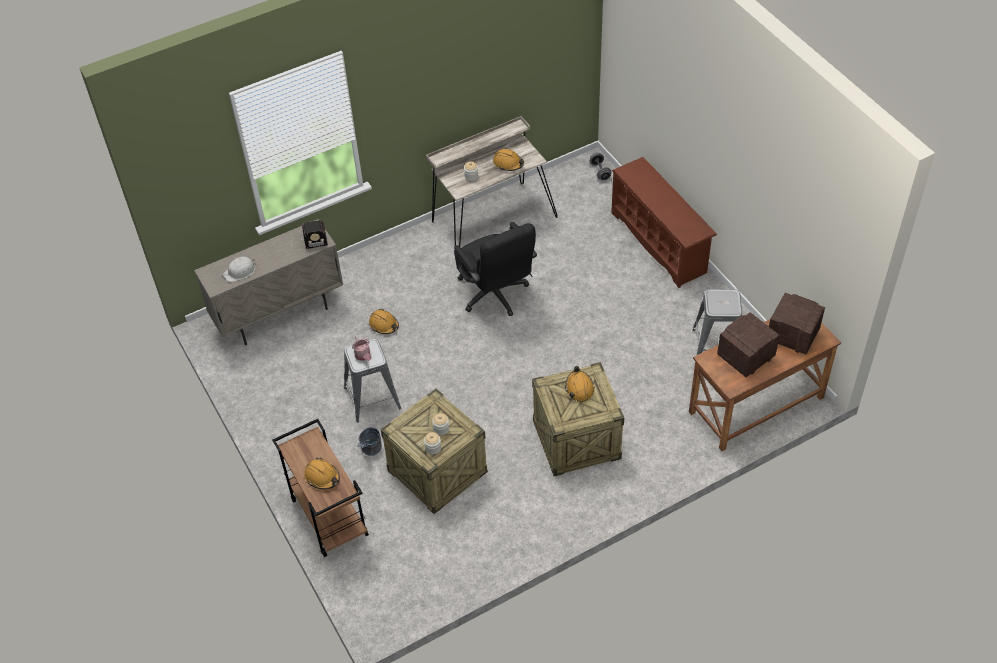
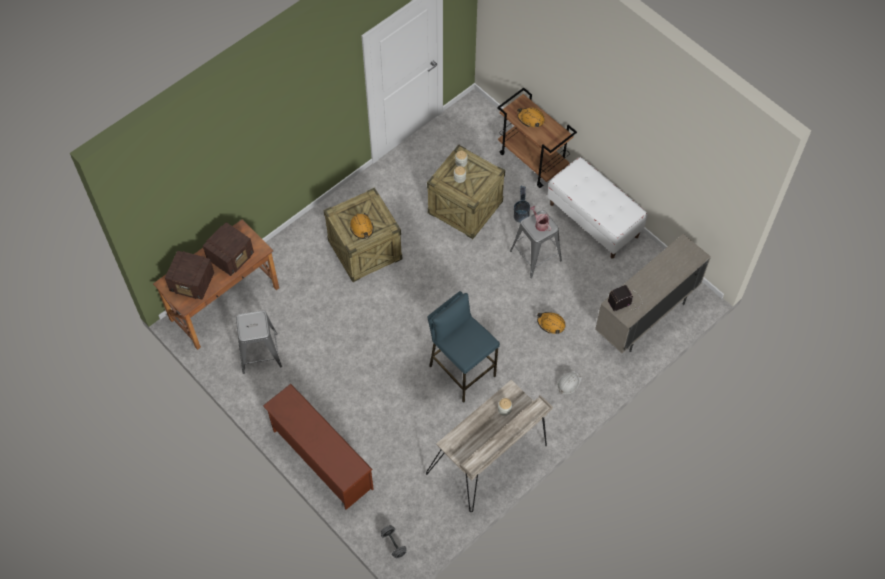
camera: 165 degrees right, 10 degrees up
(240, 271) = (670, 261): white hard hat -> white hard hat (569, 383)
(285, 427) = (594, 220): none -> white bench
(496, 296) = (462, 371): black office chair -> blue stool
(508, 163) = (473, 433): orange hard hat -> none

